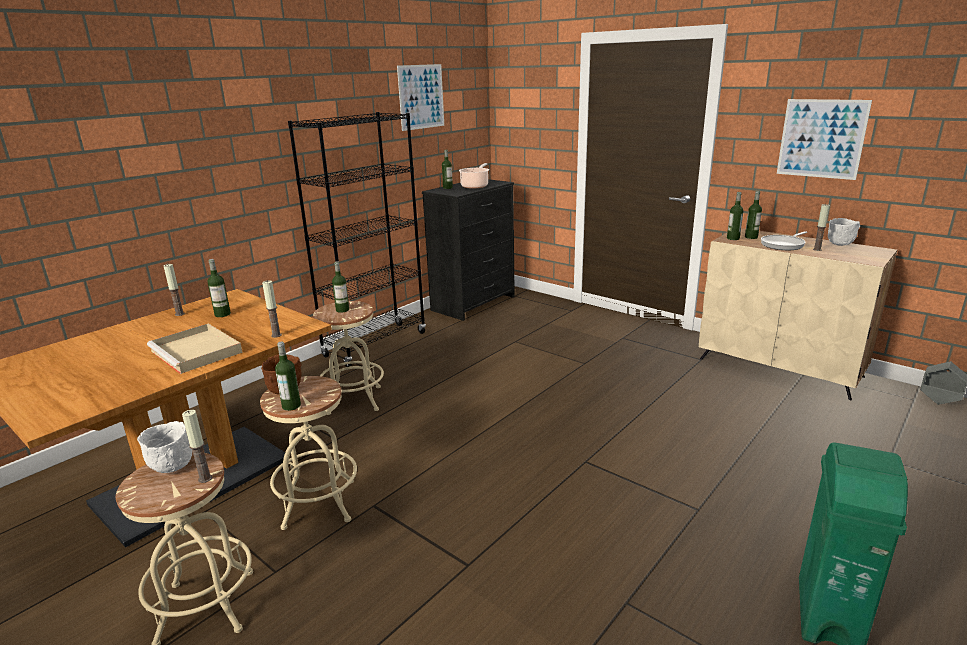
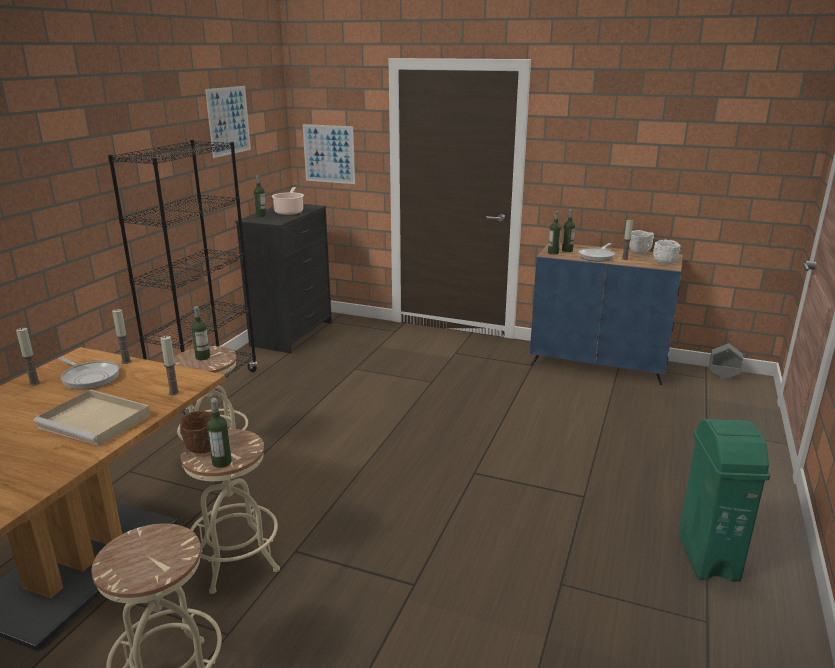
camera: 20 degrees left, 0 degrees up
(172, 466) = (138, 542): white bowl -> white bowl (664, 263)
(205, 478) = (184, 547): candle -> candle (126, 362)
(222, 314) = (89, 377): bottle -> frying pan
(780, 367) = (598, 364): beige cabinet -> blue cabinet
(821, 138) = (617, 162): picture -> picture (329, 154)

